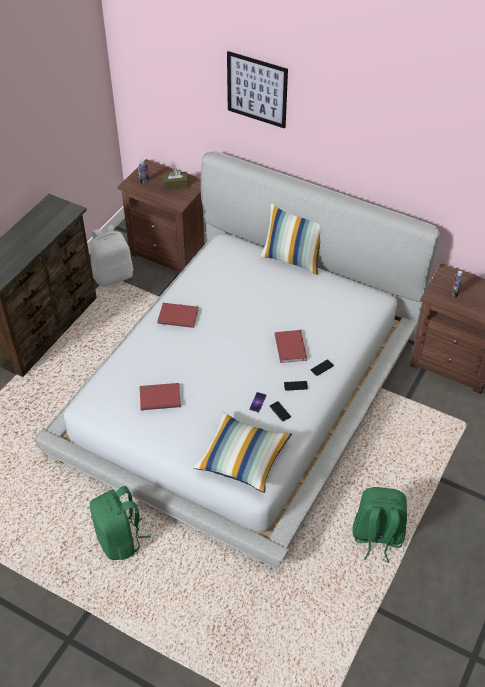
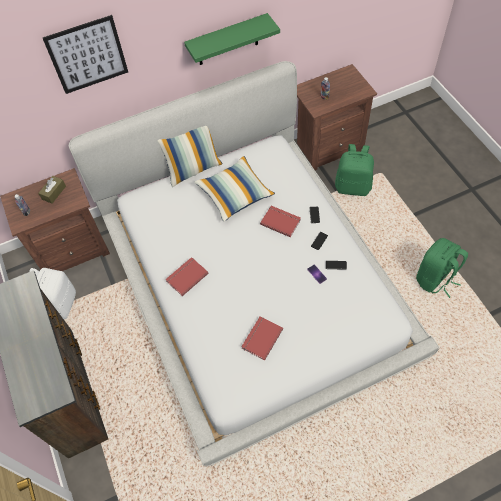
camera: 50 degrees left, 10 degrees up
(120, 539) = (330, 451): green backpack -> green backpack (353, 186)
(243, 458) = (362, 315): pillow -> pillow (235, 194)
(386, 164) = (227, 40): none -> green shelf

